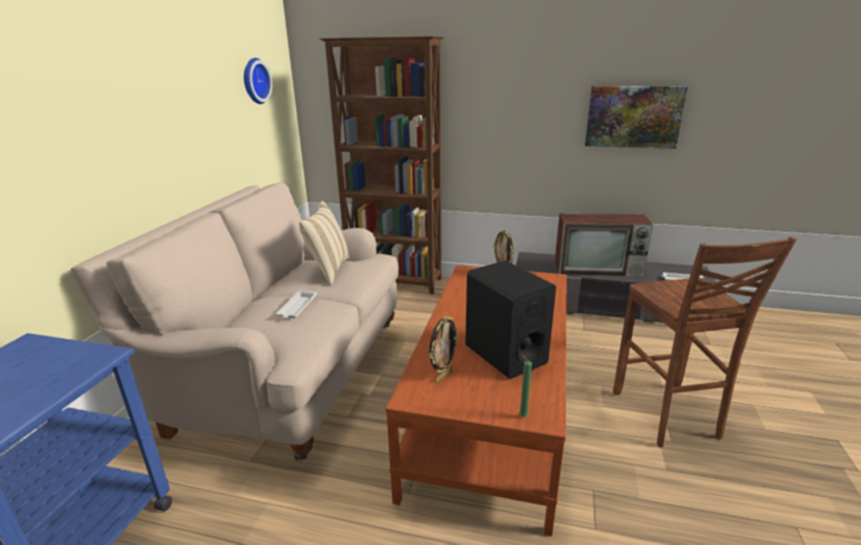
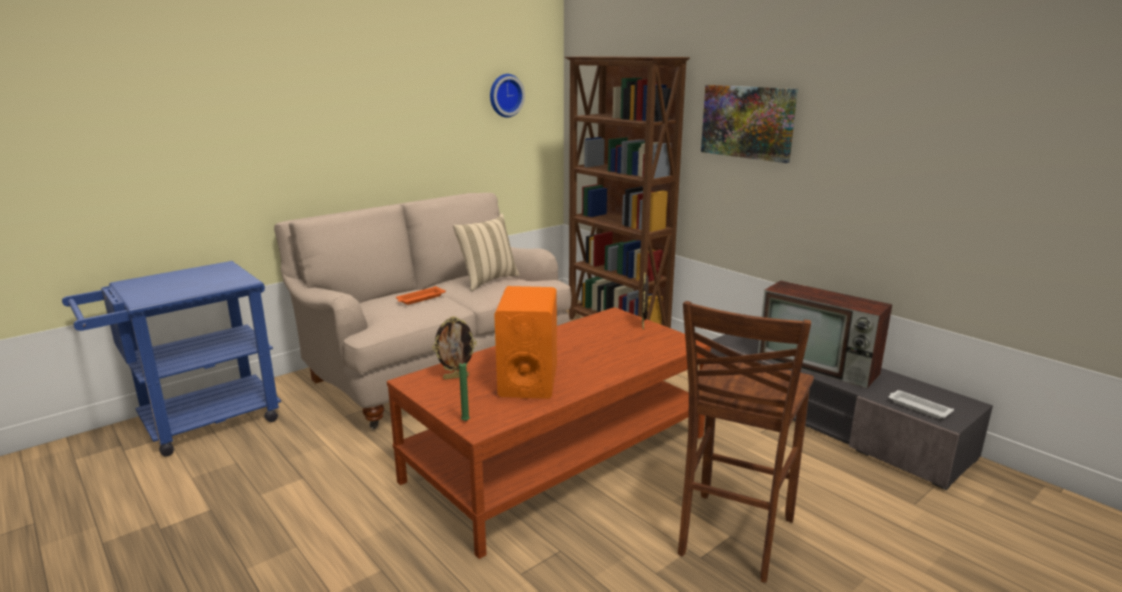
camera: 35 degrees right, 5 degrees down
(297, 307) = (420, 298): white tray -> orange tray
(505, 354) = (528, 381): black speaker -> orange speaker
(633, 117) = (894, 168): picture -> picture (747, 122)

